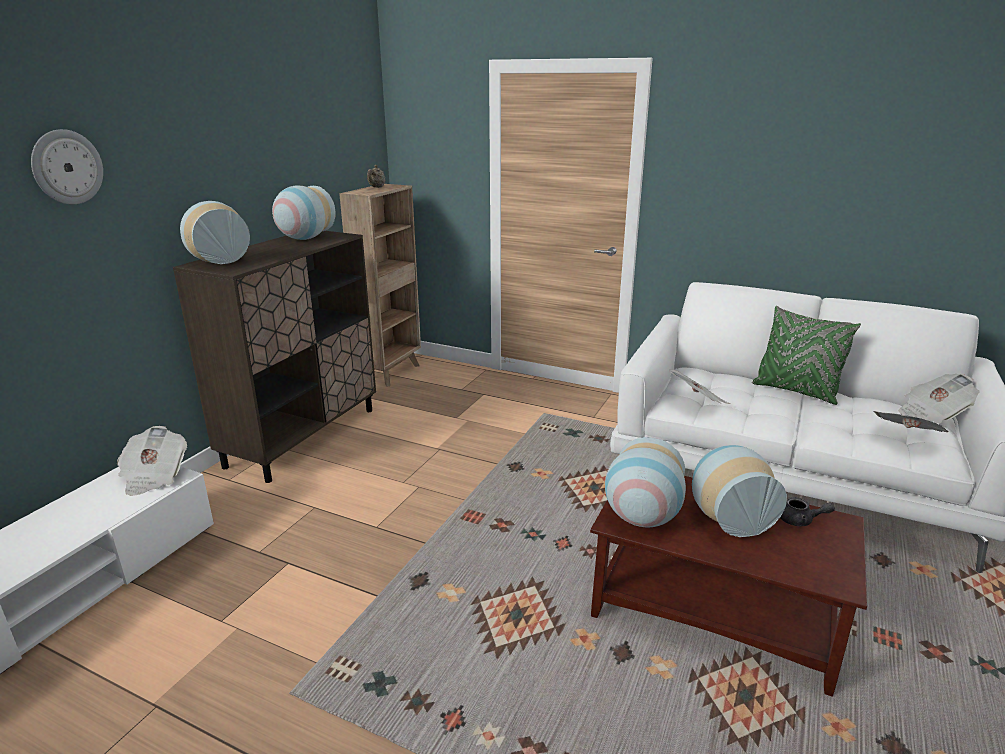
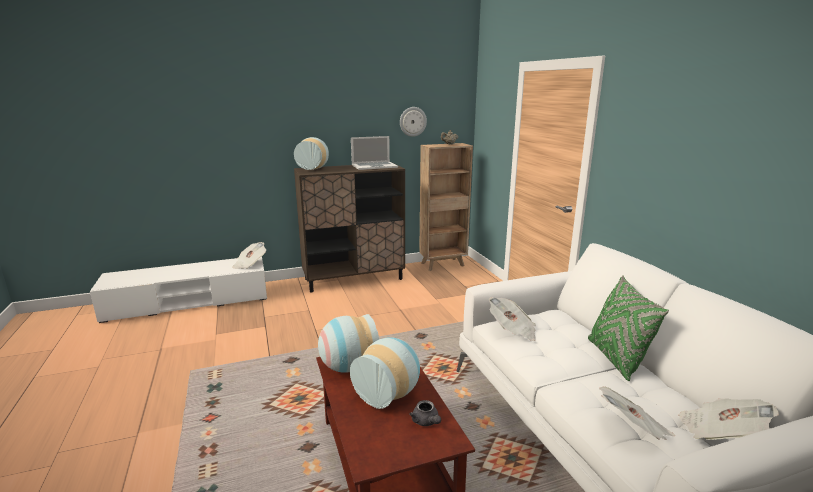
camera: 45 degrees right, 5 degrees down
(67, 167) = (248, 114): wall clock -> wall clock (412, 121)
(304, 238) = (374, 166): vase -> laptop

